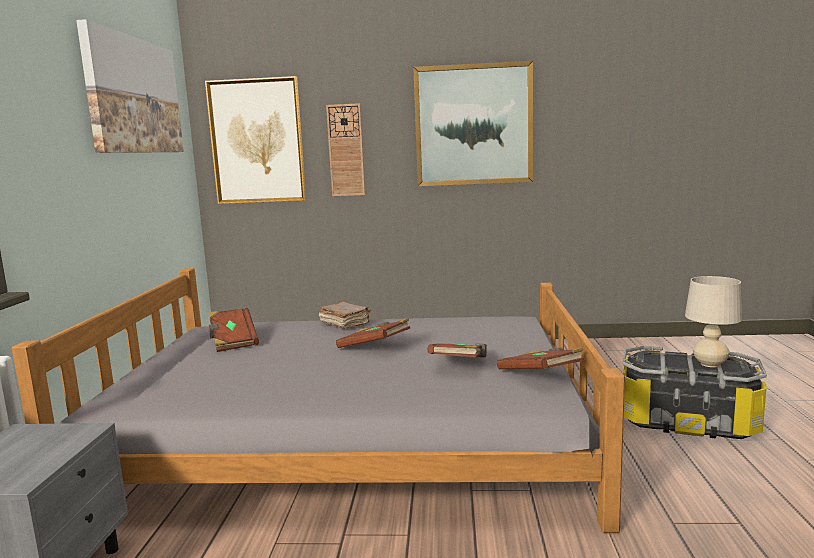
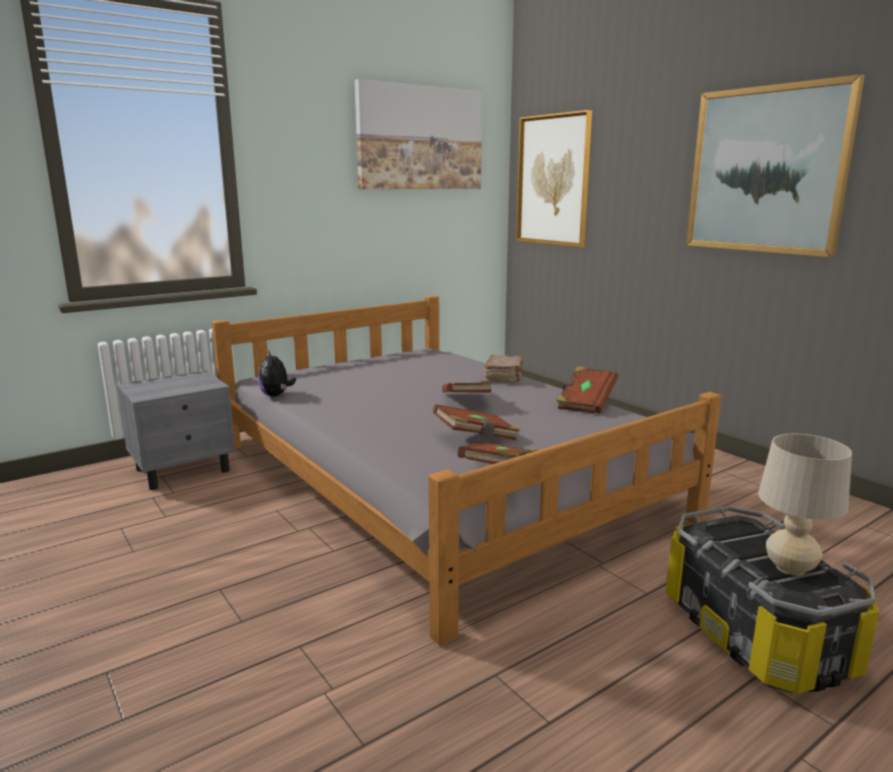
camera: 50 degrees right, 5 degrees up
(180, 412) = (276, 395): none -> plush toy
(233, 341) = (408, 364): brown book -> brown book (585, 403)
(346, 150) = (625, 195): wall clock -> none

